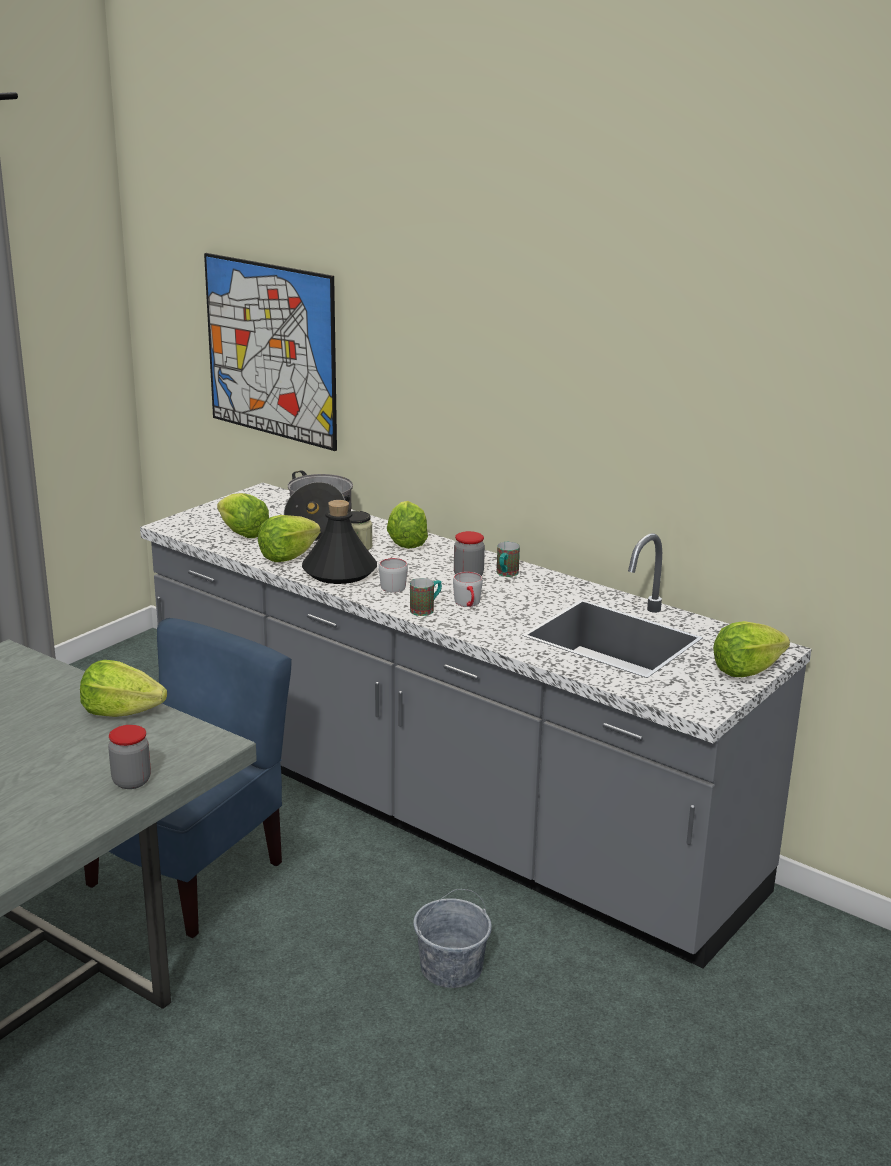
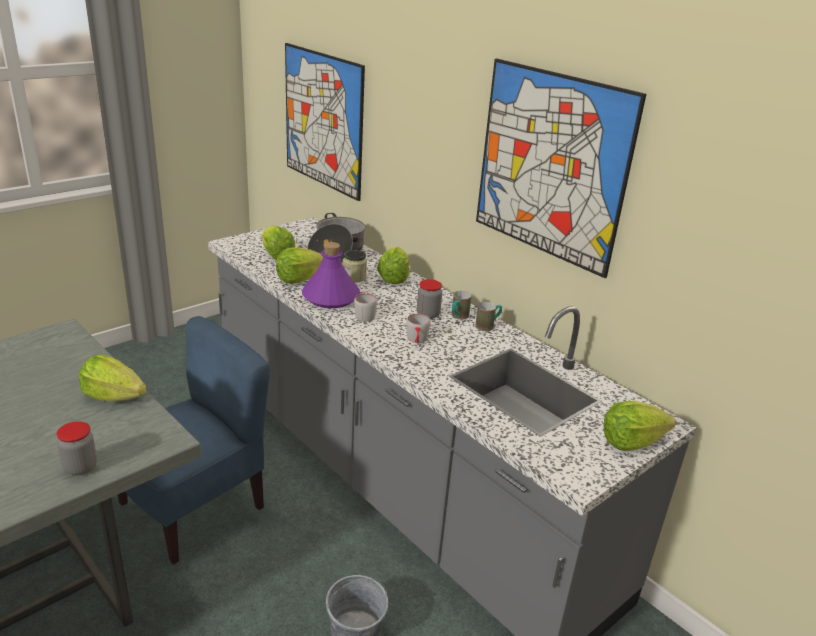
camera: 10 degrees right, 5 degrees up
(339, 572) = (330, 297): black bottle -> purple bottle
(426, 609) = (381, 340): mug -> mug (488, 326)
(602, 375) = (550, 165): none -> picture

